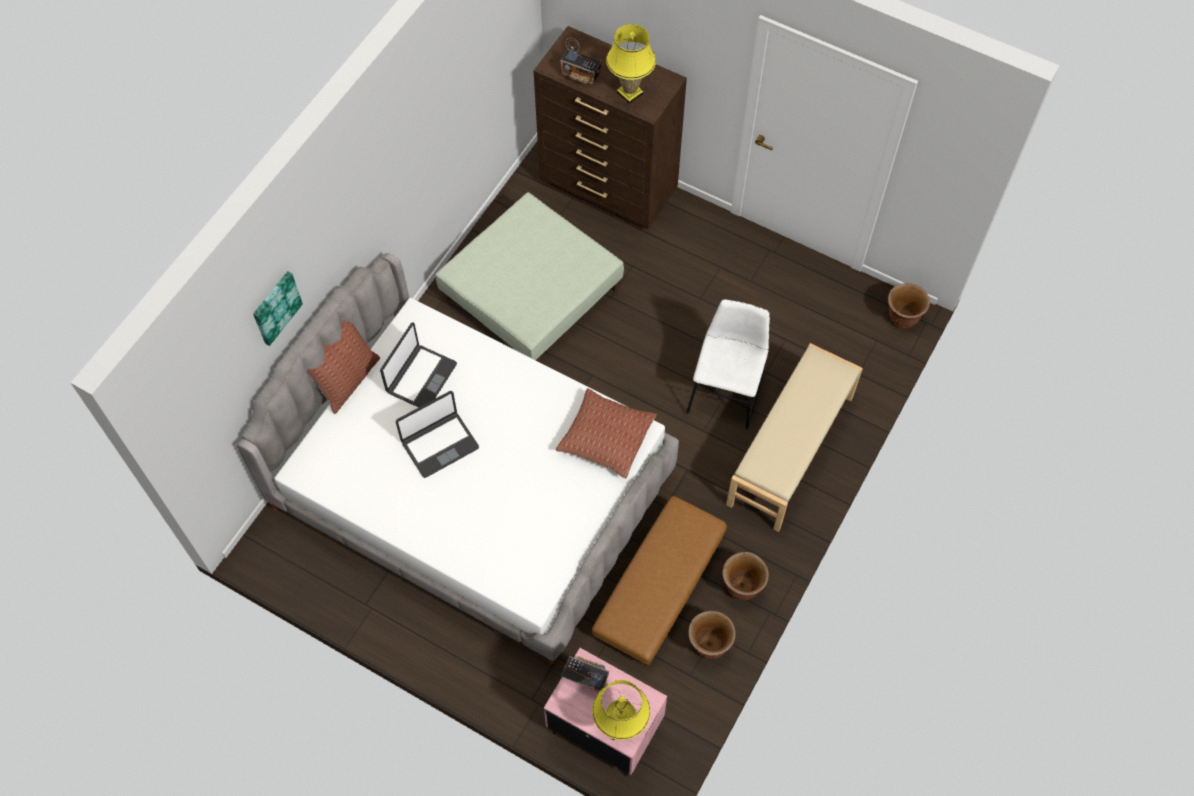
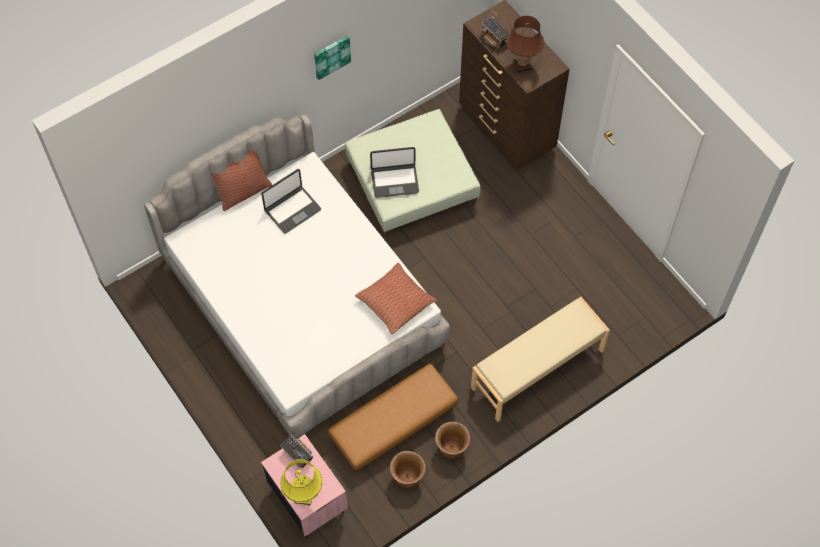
camera: 25 degrees right, 0 degrees up
(275, 307) = (199, 122): picture -> picture (331, 56)
(439, 444) = (281, 260): laptop -> laptop (394, 181)
(630, 93) = (522, 65): yellow table lamp -> brown table lamp
(726, 389) = (515, 306): white chair -> none
(902, 318) = (673, 308): brown planter -> none

